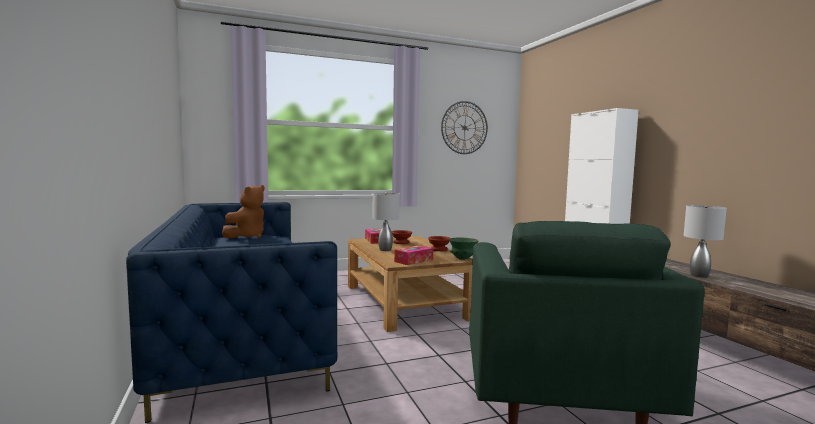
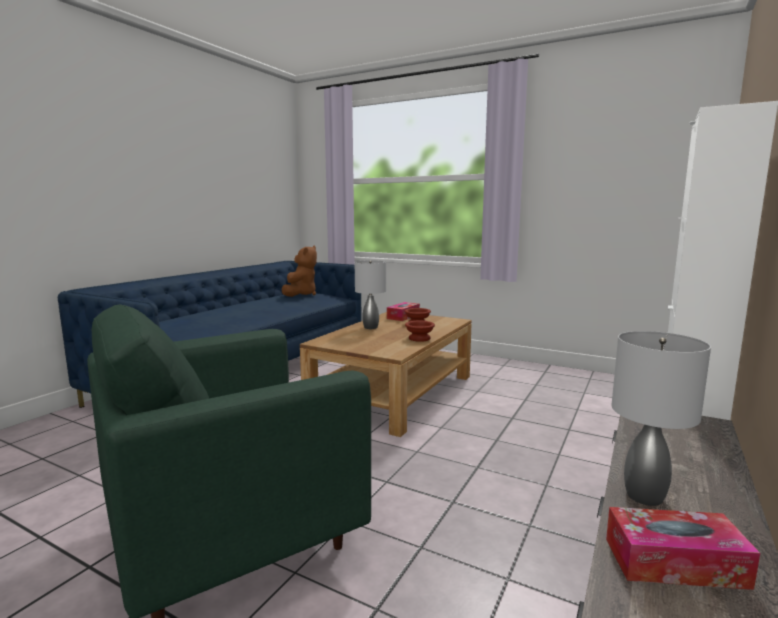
camera: 50 degrees right, 5 degrees up
(247, 236) = (301, 294): brown plush toy -> brown plush toy turned 60 degrees counterclockwise
(413, 260) = (345, 343): tissue box -> tissue box (674, 562)
(462, 259) = (393, 354): green bowl -> none
(464, 127) = (609, 166): wall clock -> none

